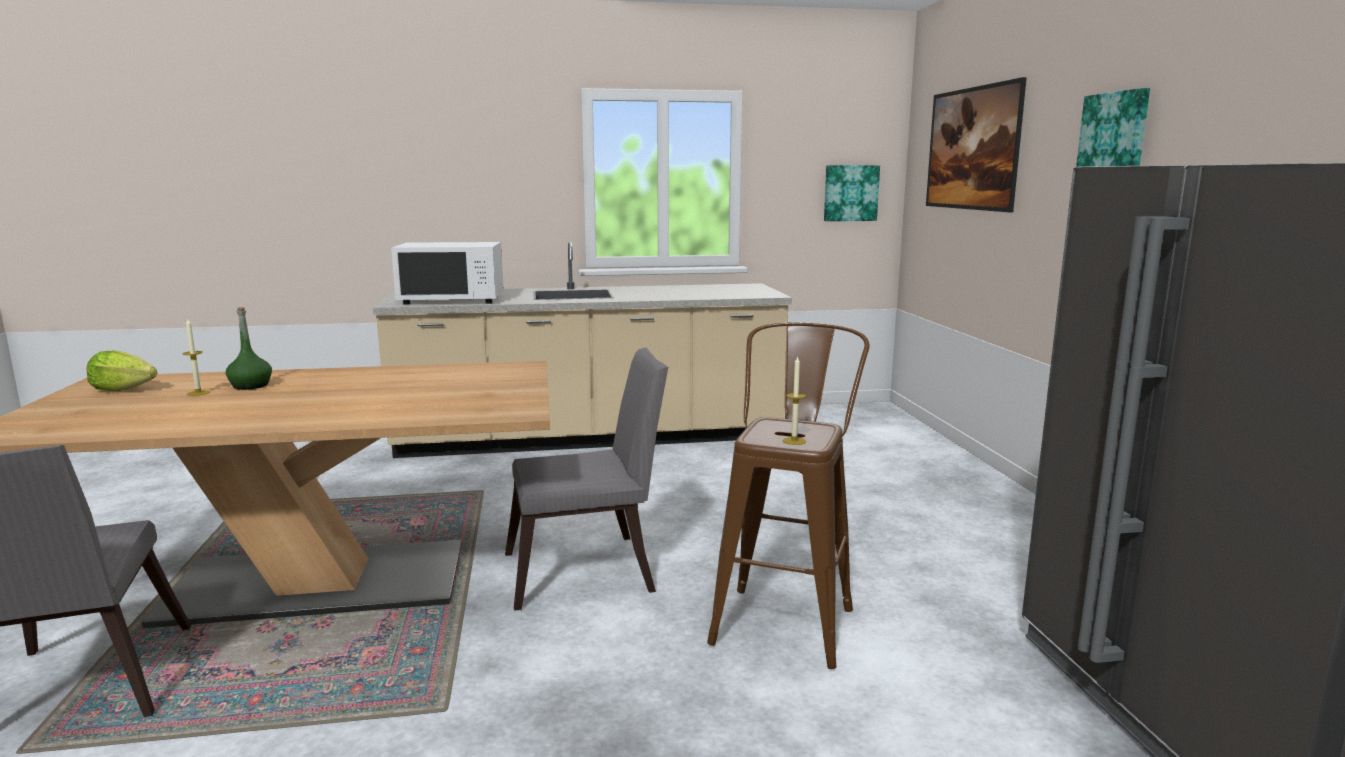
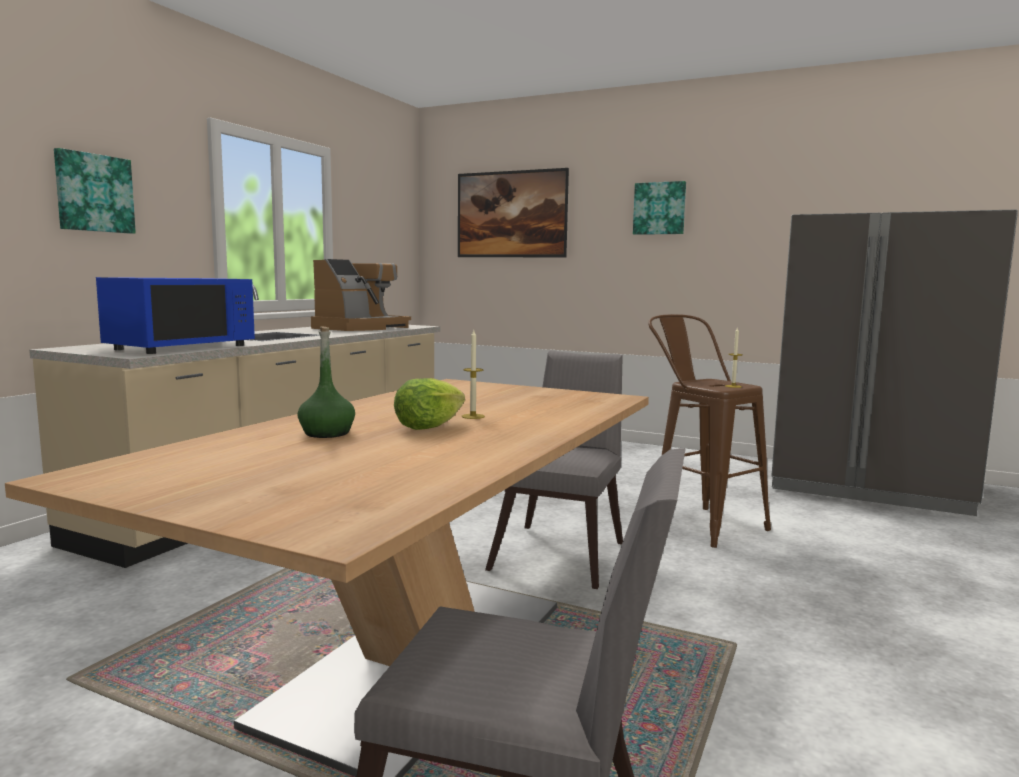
camera: 55 degrees left, 5 degrees down
(123, 390) = (190, 471): lettuce -> lettuce (428, 427)
(198, 393) = (312, 448): candle -> candle (473, 416)
(452, 300) = (181, 347): white microwave -> blue microwave
(700, 292) = (361, 328): none -> coffee machine
(850, 193) = (394, 246): picture -> picture (94, 193)

